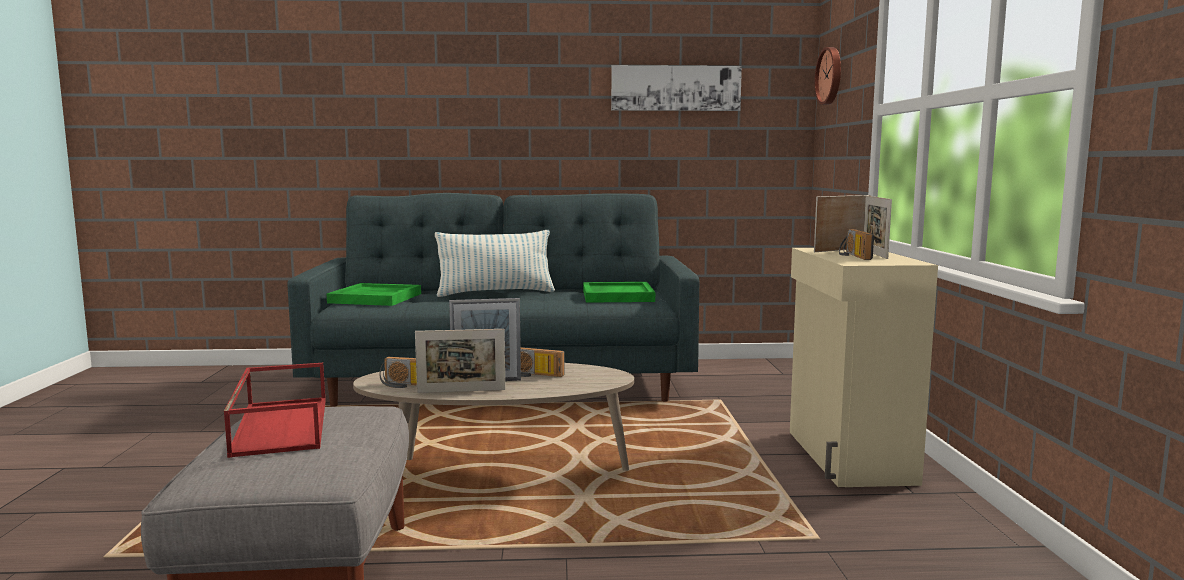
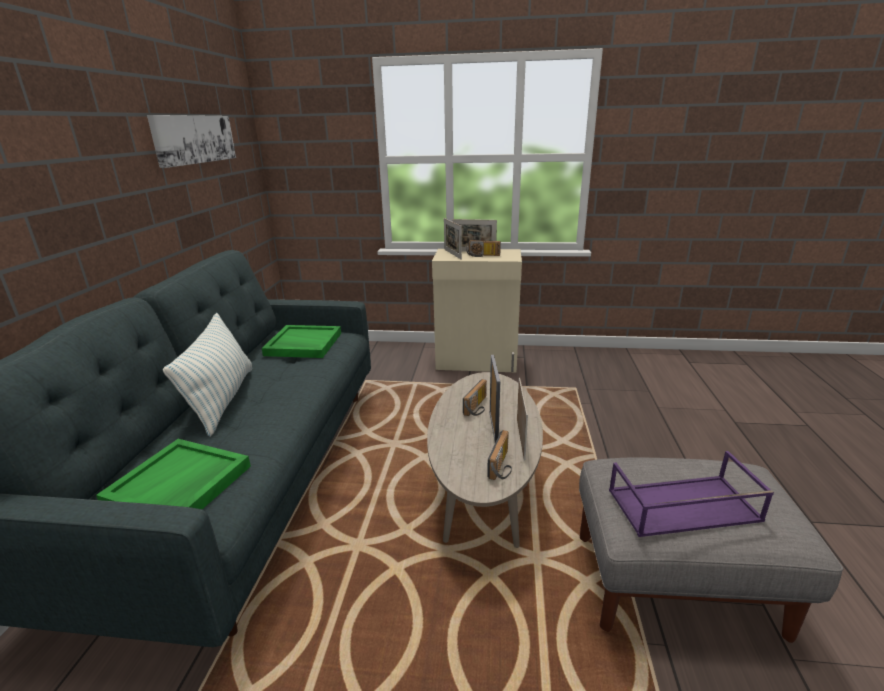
camera: 80 degrees left, 15 degrees up
(279, 425) = (682, 506): red tray -> purple tray
(830, 76) = (291, 127): wall clock -> none

